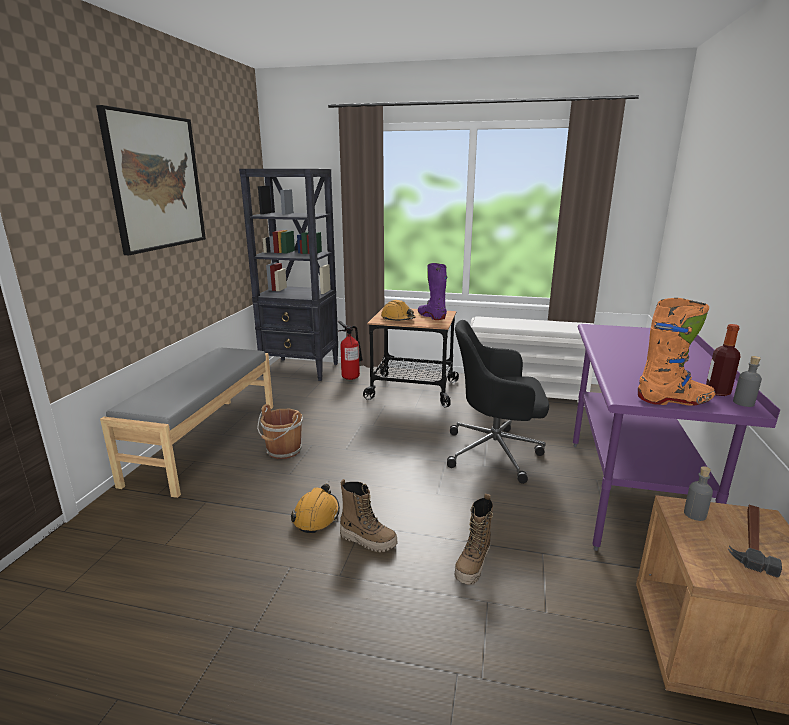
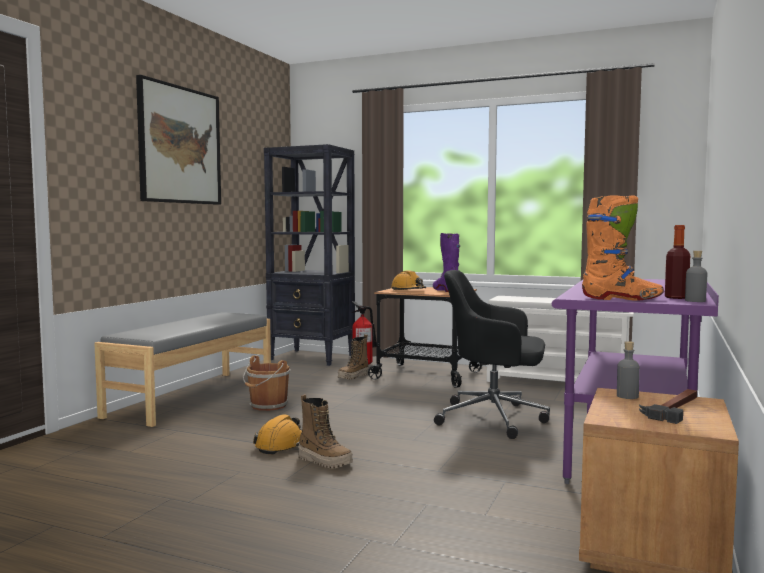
camera: 10 degrees right, 15 degrees down
(473, 565) = (425, 483): boot -> boot (353, 377)

